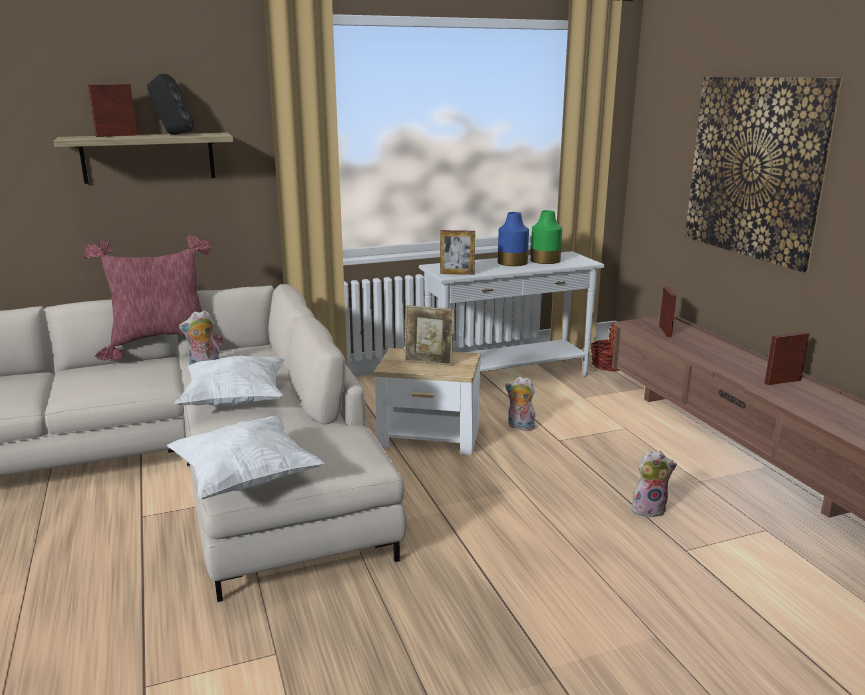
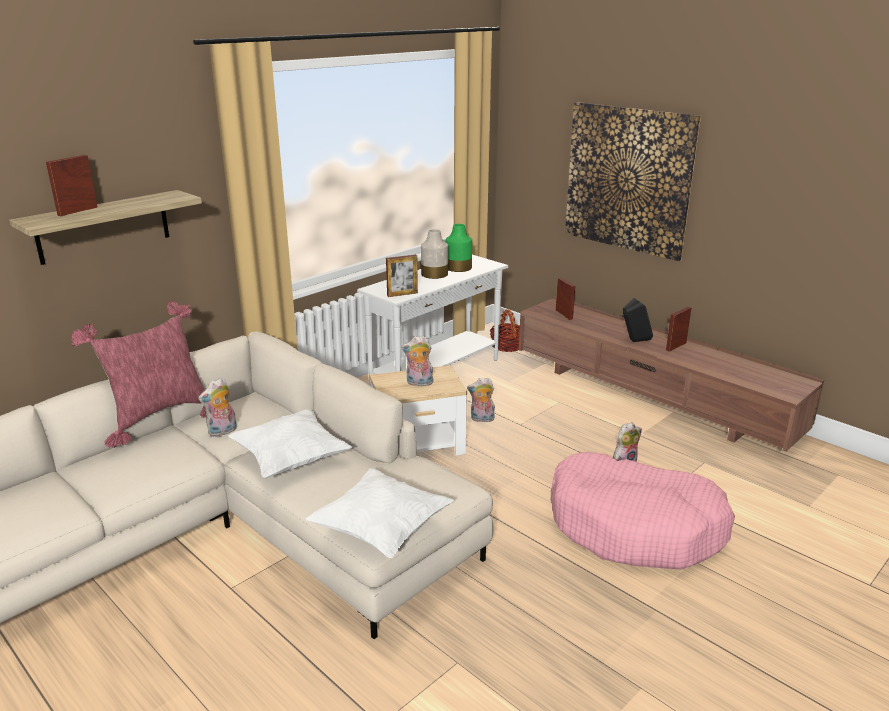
camera: 25 degrees left, 5 degrees up
(172, 134) = (132, 201): black speaker -> black speaker (634, 341)
(429, 363) = (419, 383): picture frame -> plush toy
(512, 262) = (435, 274): blue vase -> beige vase
(609, 577) = (635, 527): none -> pink dog bed

